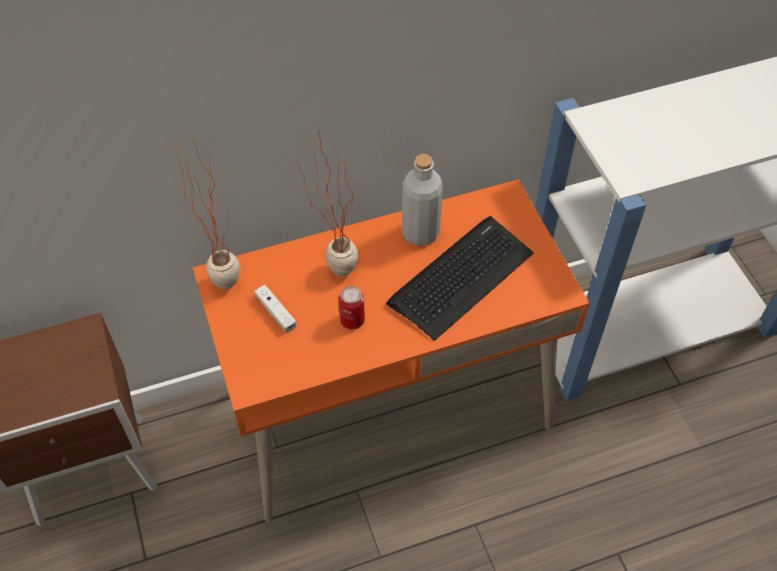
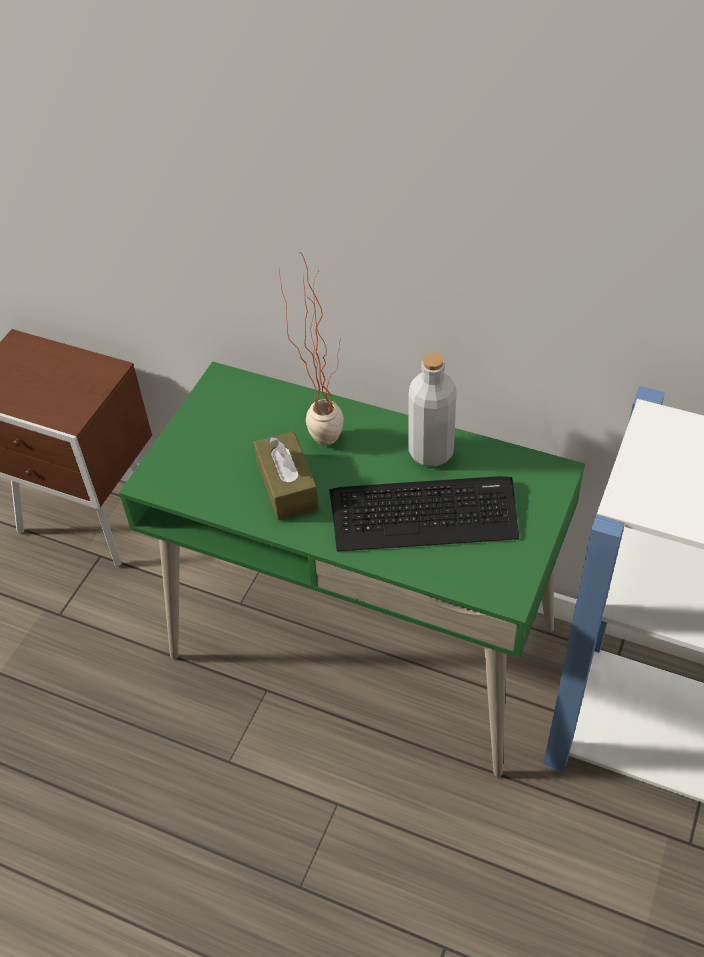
camera: 45 degrees right, 5 degrees down
(225, 275) = (229, 382): potted plant -> none
(276, 312) = (234, 438): white game controller -> none
(352, 320) = (287, 486): can -> brown tissue box
(388, 409) = (363, 642): orange desk -> green desk

